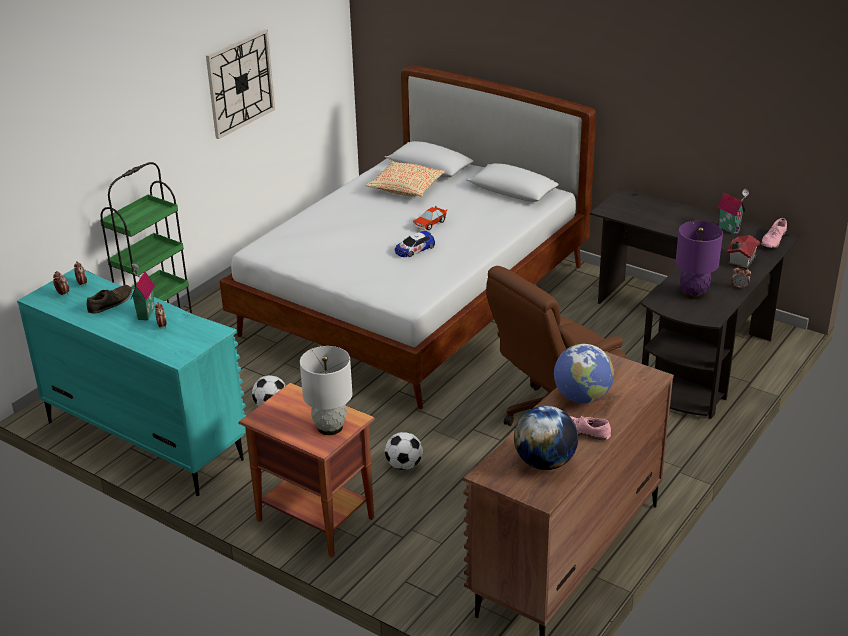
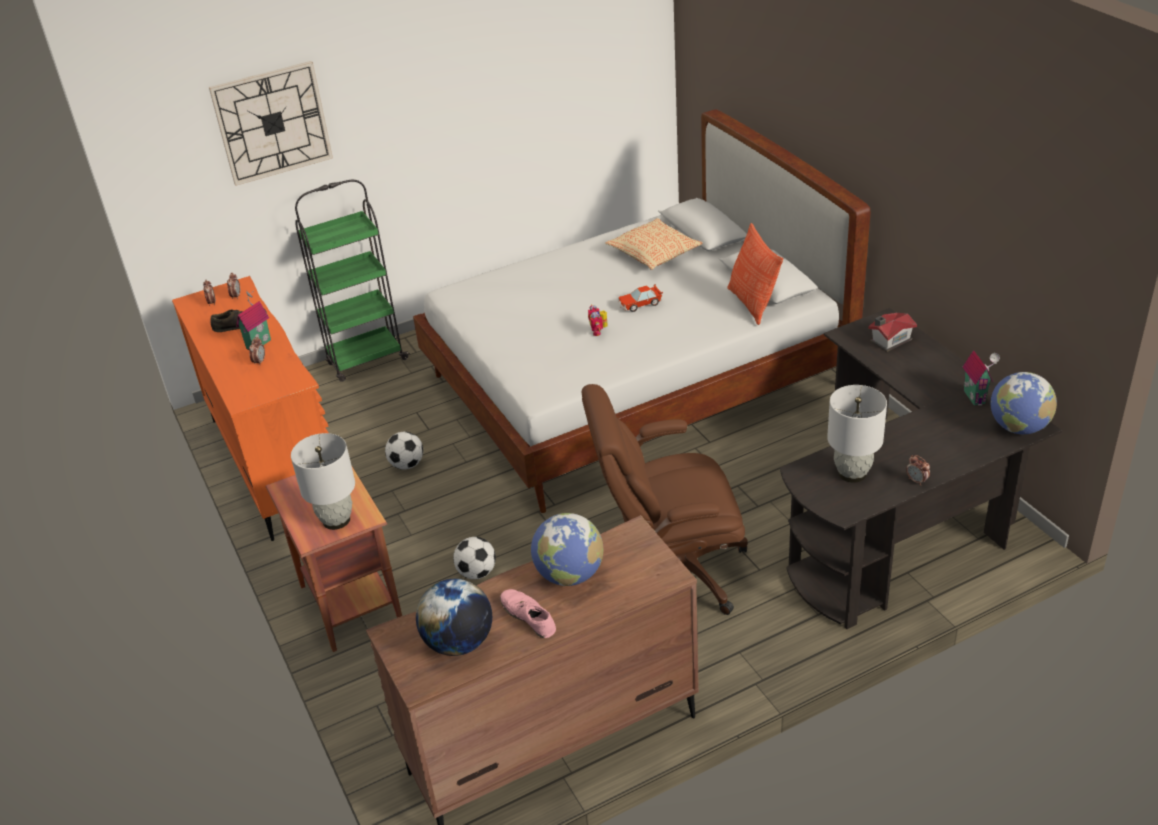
camera: 30 degrees right, 5 degrees up
(145, 439) = (275, 465): turquoise dresser -> orange dresser
(240, 83) = (501, 104): wall clock -> wall clock (272, 123)
(414, 249) = (599, 331): toy car -> toy robot
(516, 206) = (753, 304): none -> orange pillow
(693, 293) = (852, 473): purple table lamp -> white table lamp
(740, 260) = (951, 444): toy house -> toy house (889, 340)
(773, 240) = (1018, 427): pink shoe -> globe

